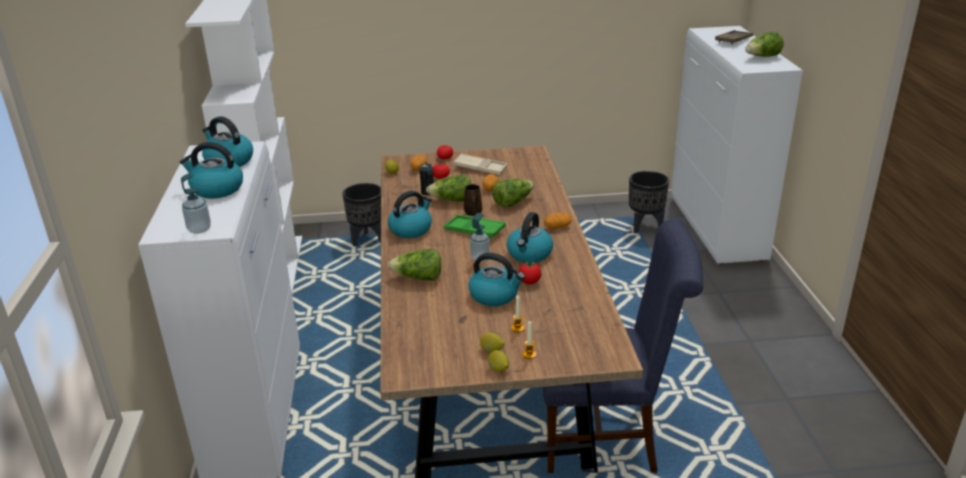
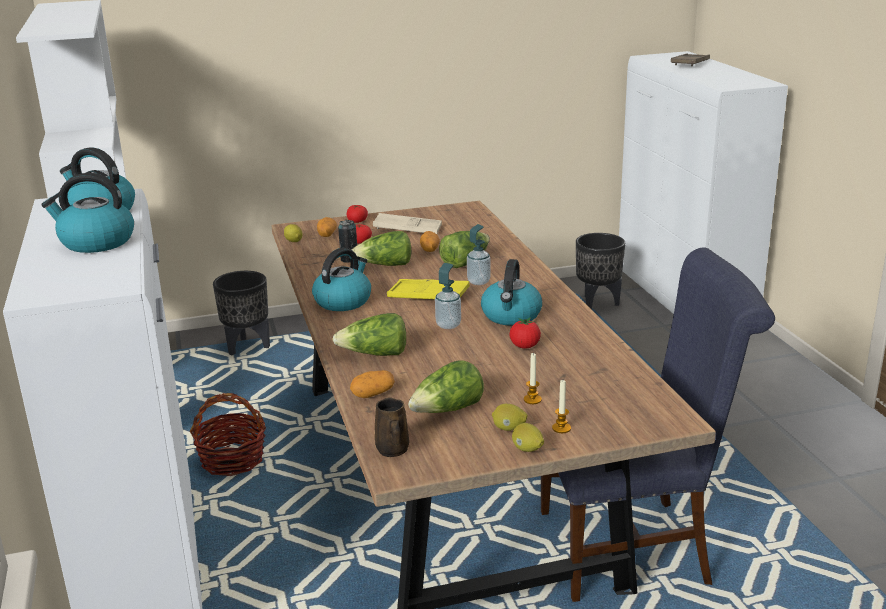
camera: 10 degrees left, 5 degrees down
(199, 229) = (90, 287): soap dispenser -> soap dispenser (478, 282)
(335, 331) = (232, 460): none -> basket
(473, 213) = (418, 277): brown mug -> brown mug (392, 451)
(474, 230) = (428, 296): green tray -> yellow tray
(495, 295) = (486, 365): kettle -> none
(557, 227) = (534, 284): potato -> potato (373, 394)
(762, 57) = (734, 76): lettuce -> lettuce (447, 410)

